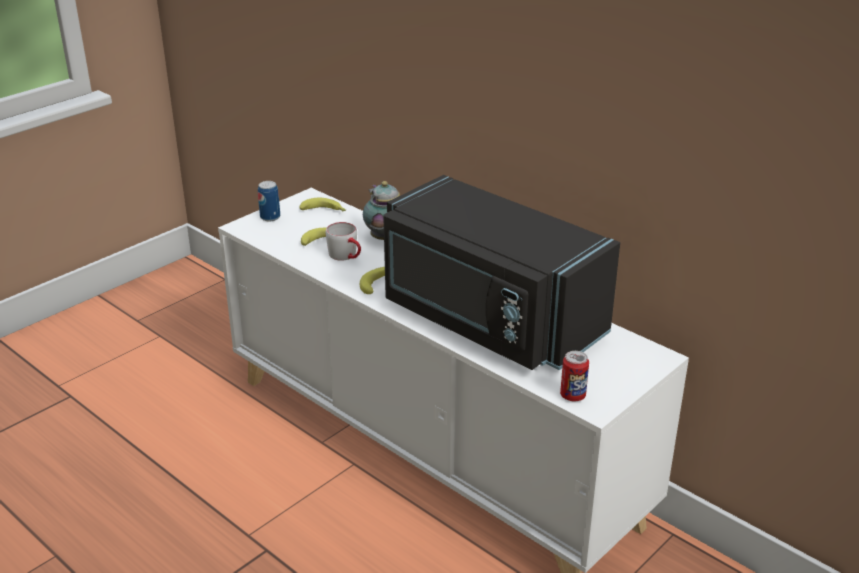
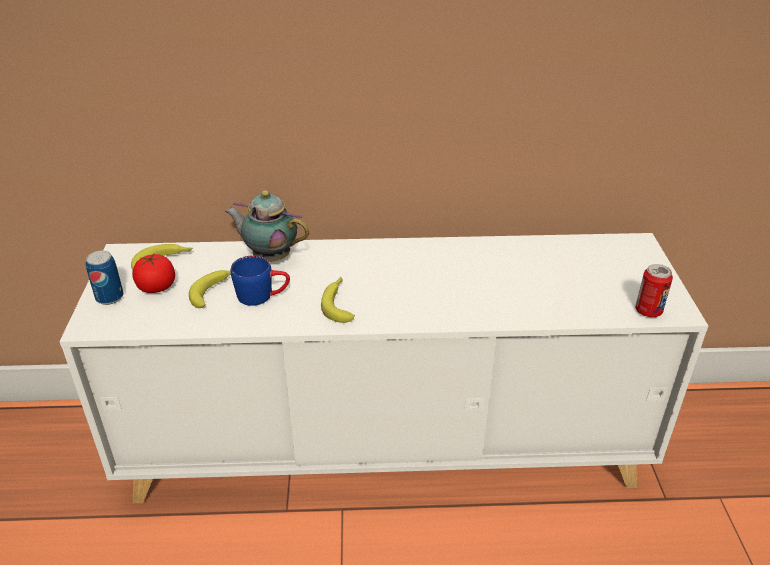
camera: 45 degrees left, 5 degrees up
(300, 224) = (156, 287): none -> tomato
(347, 256) = (263, 295): grey mug -> blue mug
(488, 321) = (485, 285): black microwave -> none

